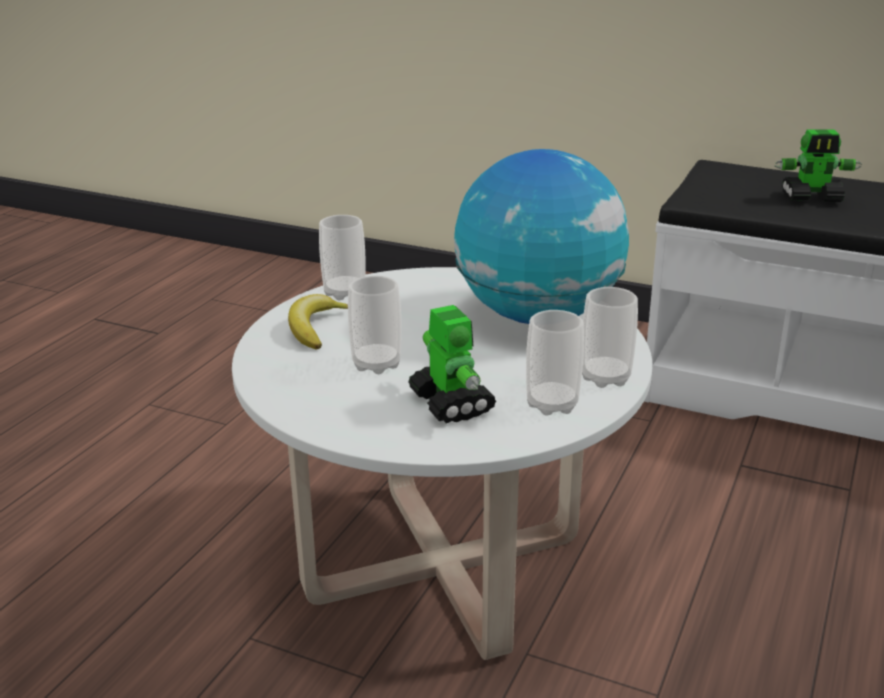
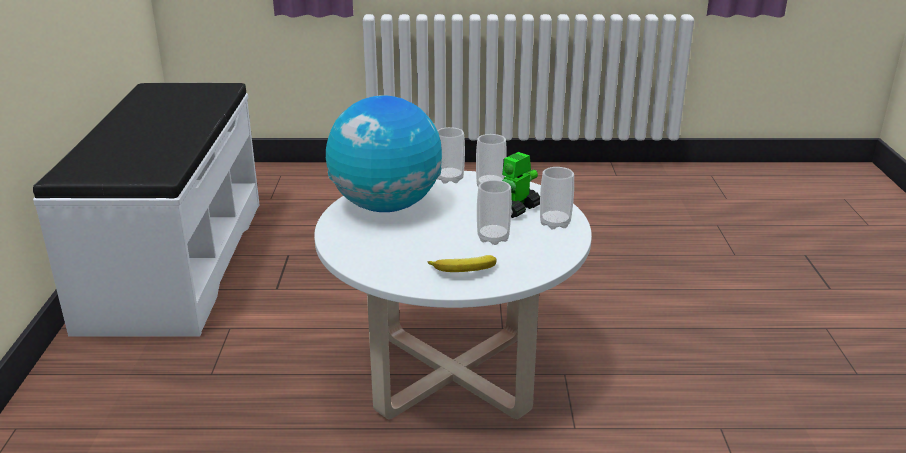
camera: 115 degrees left, 0 degrees up
(344, 292) = (397, 277): cup -> cup (555, 223)
(812, 198) = (145, 142): toy robot -> none

